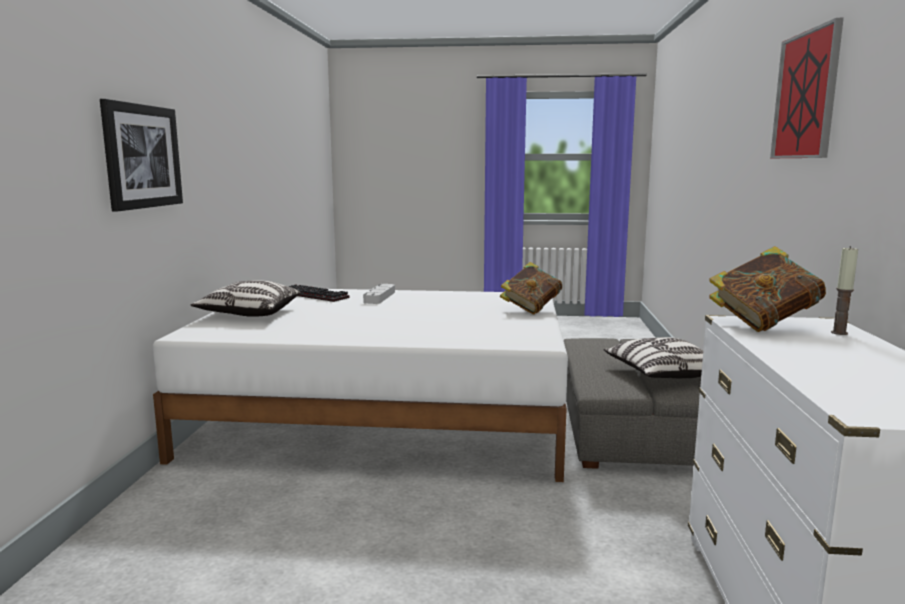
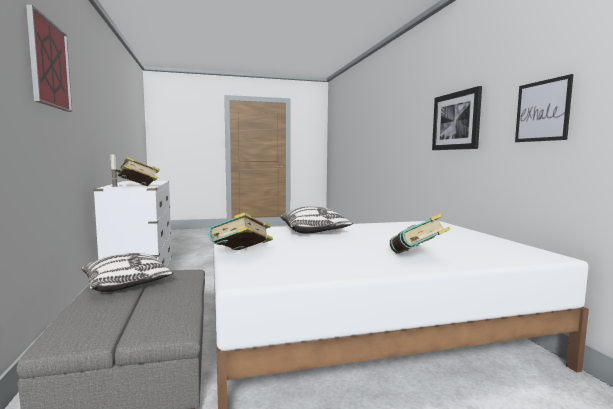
camera: 160 degrees right, 5 degrees down
(220, 160) = (542, 111): none -> picture
(249, 314) = (455, 233): pillow -> pillow (314, 231)
(315, 295) = (482, 253): keyboard -> none
(379, 297) = (417, 257): grey tray -> book

